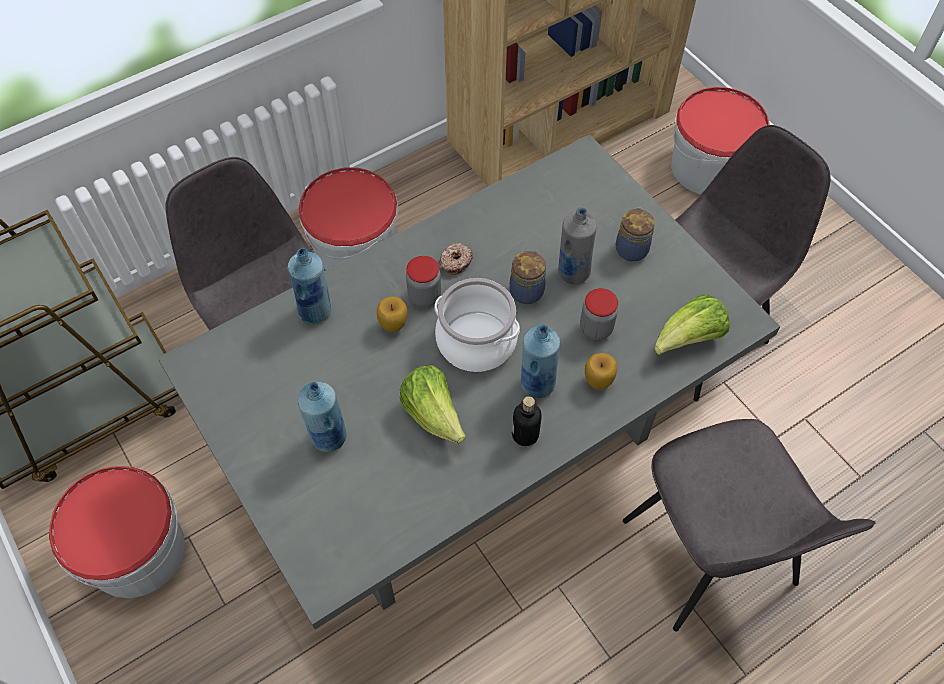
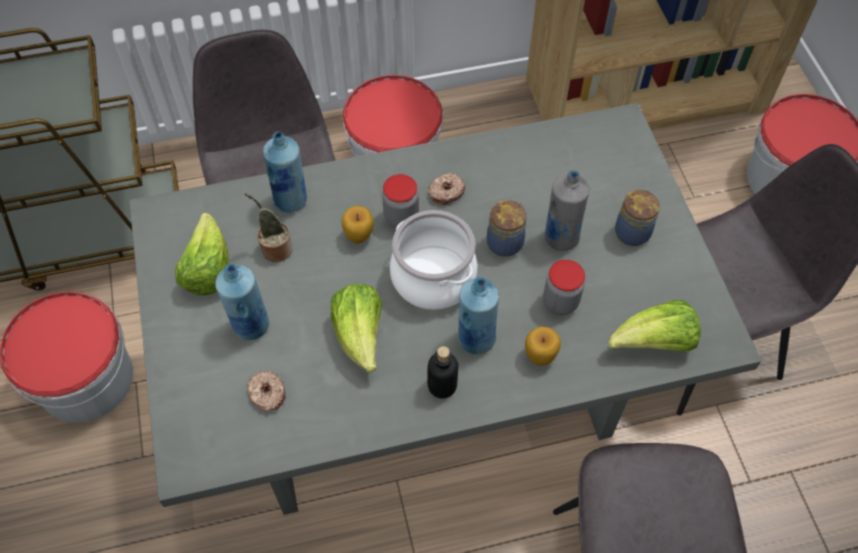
camera: 20 degrees right, 0 degrees up
(265, 400) = (208, 270): none -> lettuce
(320, 360) = (275, 248): none -> potted plant
(371, 494) = (267, 394): none -> donut

